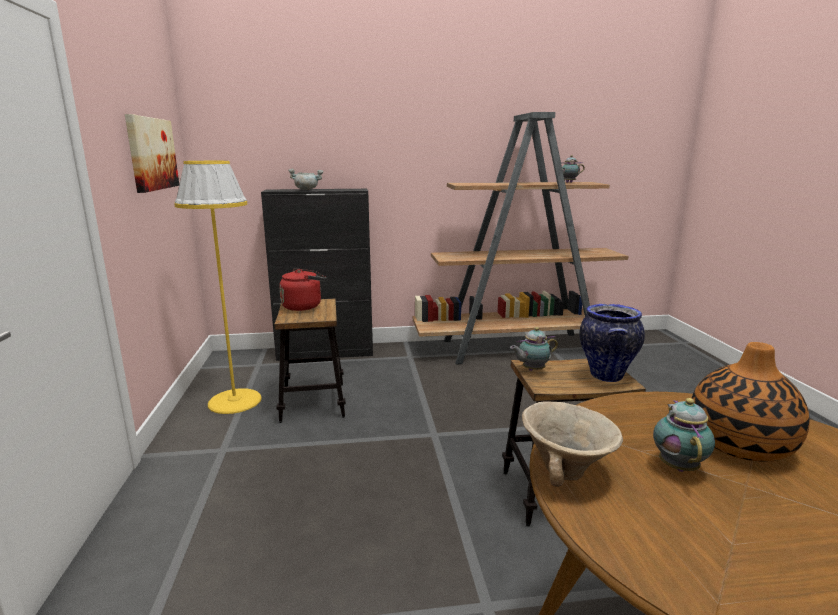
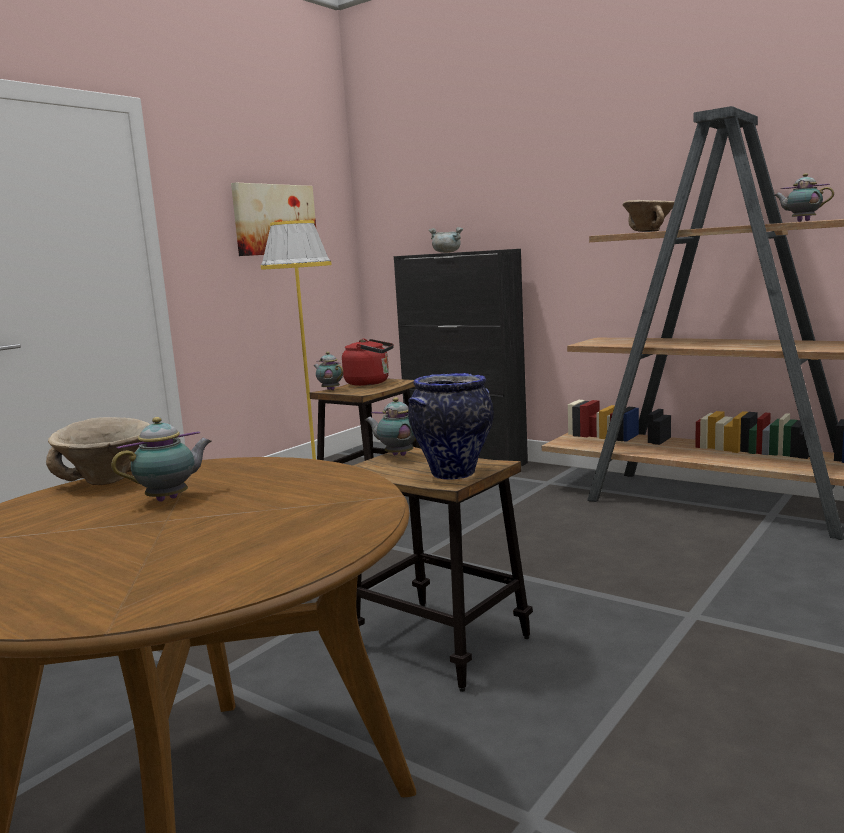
camera: 45 degrees right, 5 degrees down
(287, 318) = (330, 389): none -> teapot
(484, 183) = (649, 231): none -> beige bowl
(739, 444) = (263, 504): vase -> none

